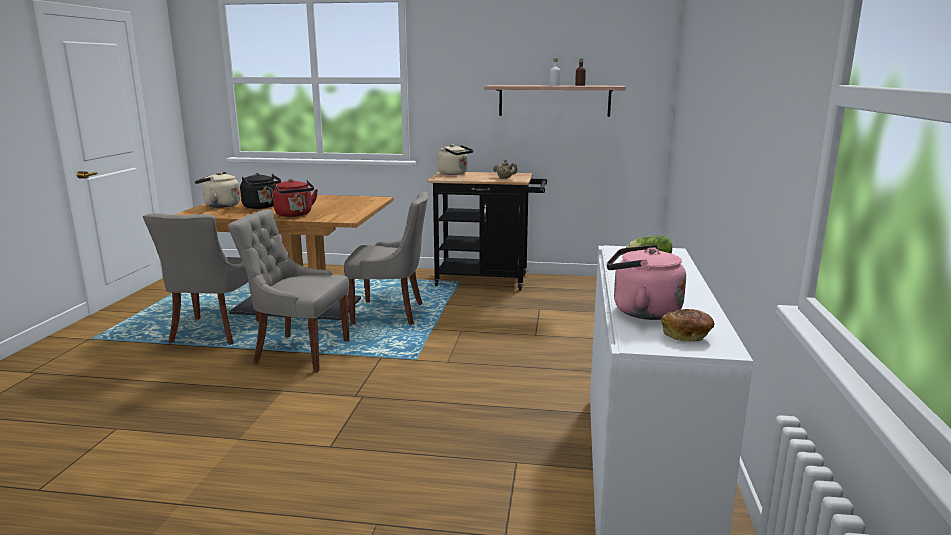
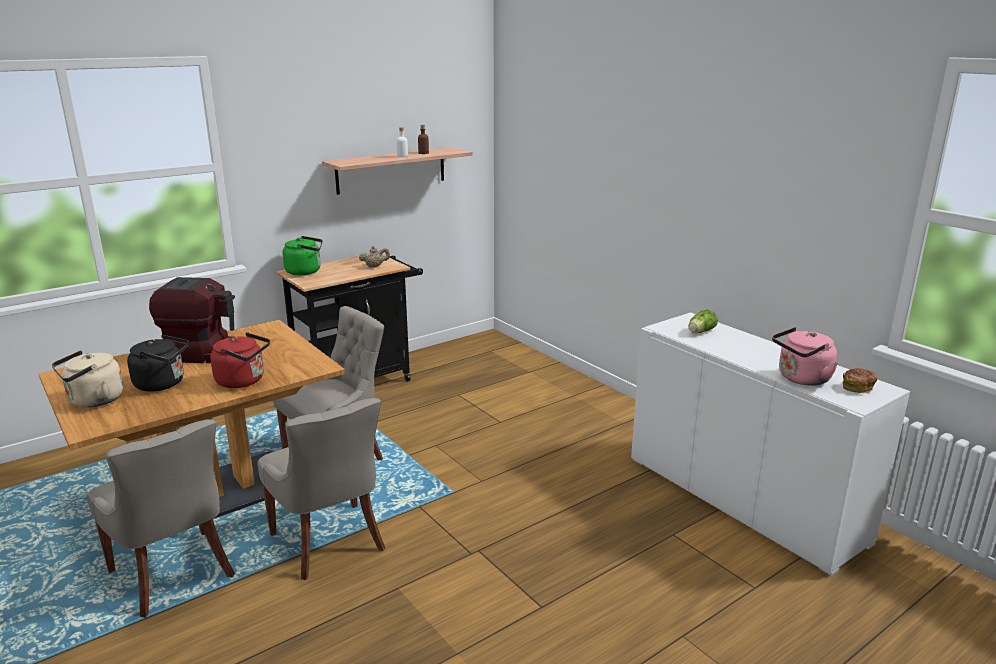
camera: 45 degrees left, 5 degrees up
(299, 352) = (330, 542): grey chair -> grey chair turned 90 degrees counterclockwise
(316, 201) = (207, 353): none -> coffee machine
(454, 173) = (306, 271): beige kettle -> green kettle

